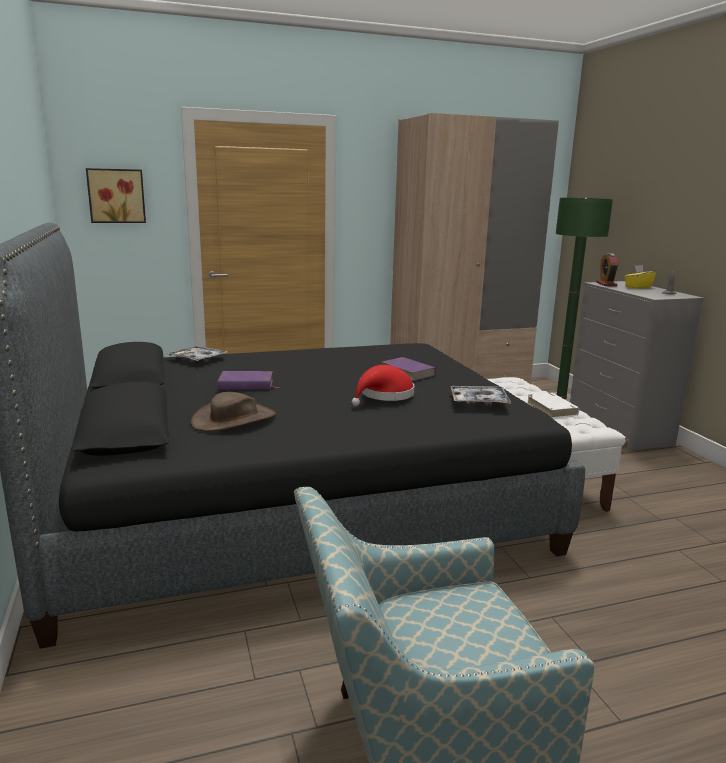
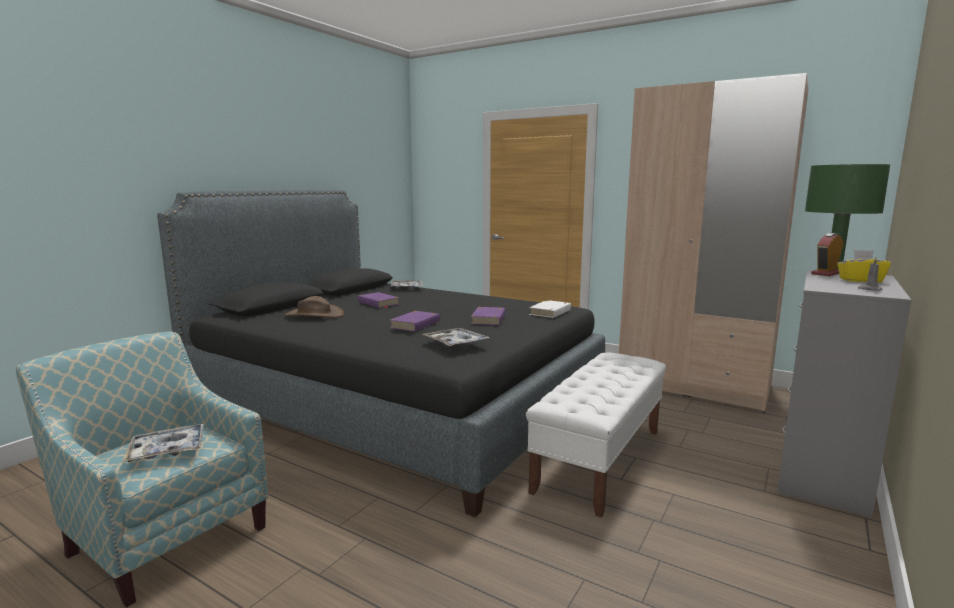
camera: 50 degrees right, 5 degrees down
(116, 196) = (443, 178): picture -> none
(384, 395) = (415, 324): red hat -> purple book
(476, 624) = (167, 450): none -> tray
(551, 409) = (598, 387): white book -> white book (550, 312)

